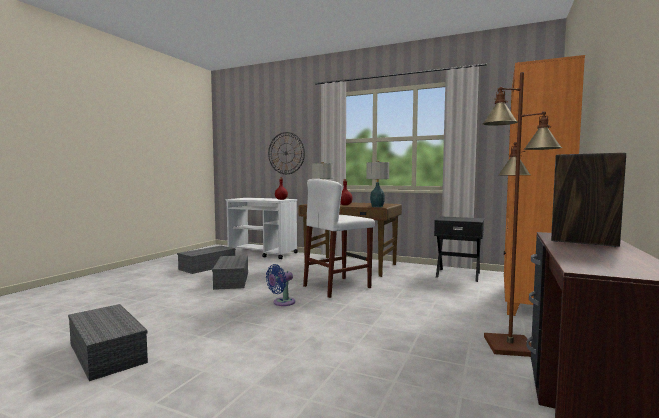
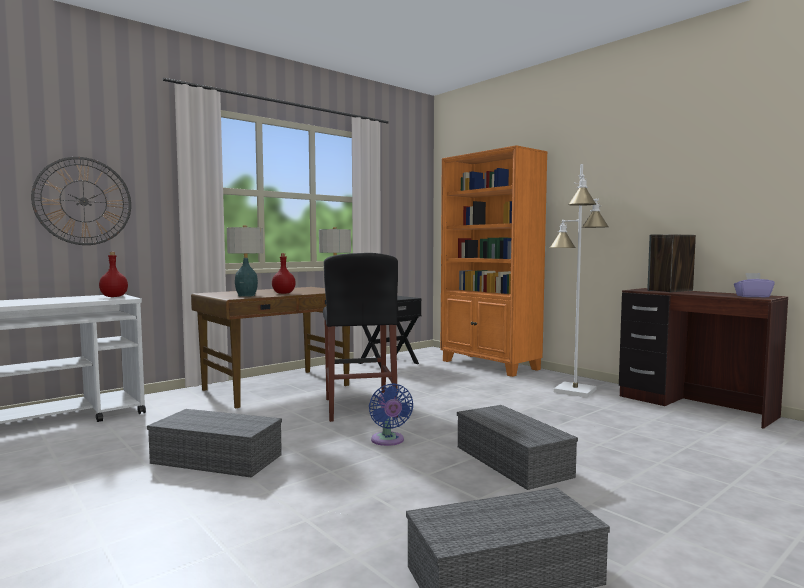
camera: 65 degrees left, 0 degrees up
(207, 267) = (62, 471): grey storage box -> grey storage box (514, 461)
(337, 287) = (359, 407): white stool -> black stool
(509, 346) = (574, 391): brown floor lamp -> white floor lamp
(602, 266) = (752, 296): none -> purple tissue box

